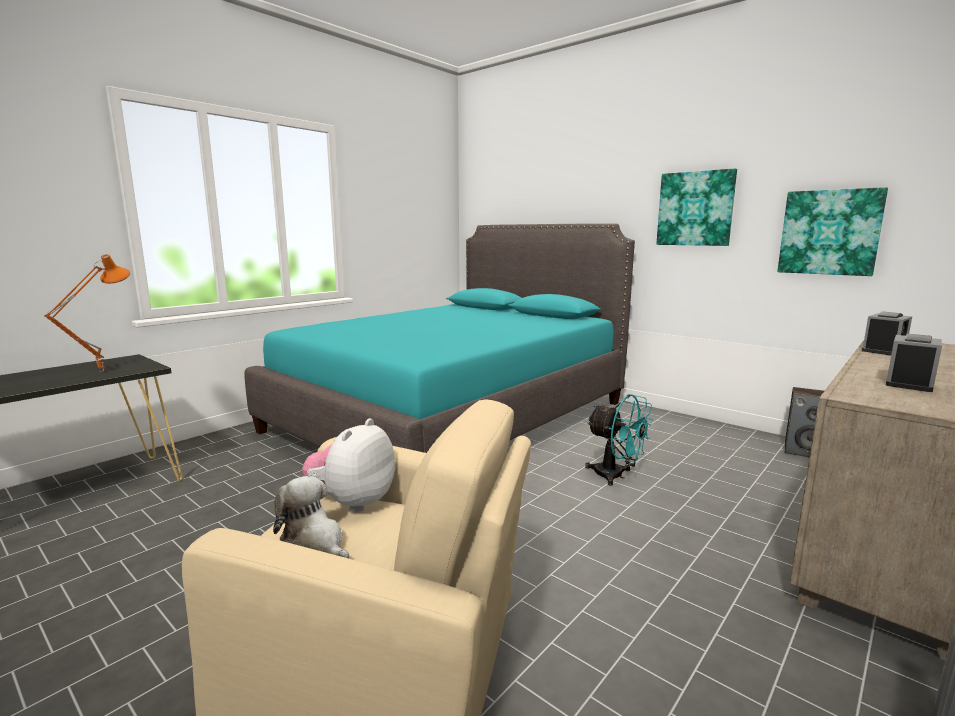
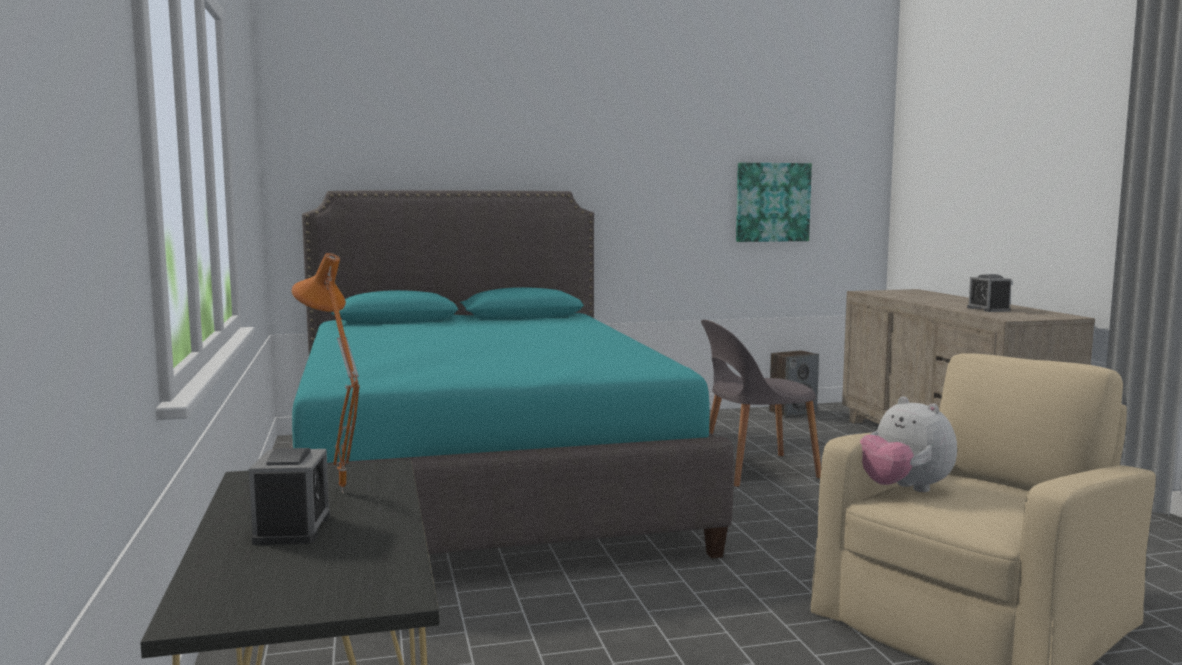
camera: 55 degrees left, 5 degrees down
(314, 544) = (986, 508): plush toy -> none
(616, 476) = (755, 470): turquoise fan -> grey chair
(695, 209) = (651, 176): picture -> none
(883, 350) = (899, 297): alarm clock -> alarm clock (292, 529)

